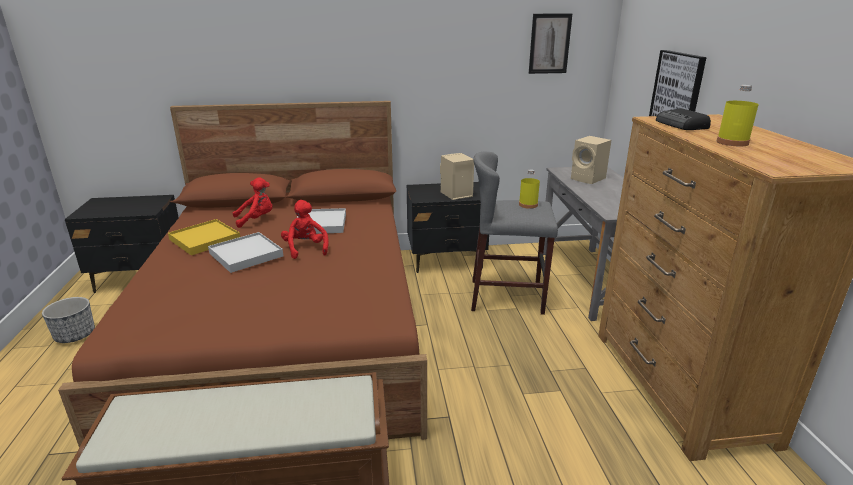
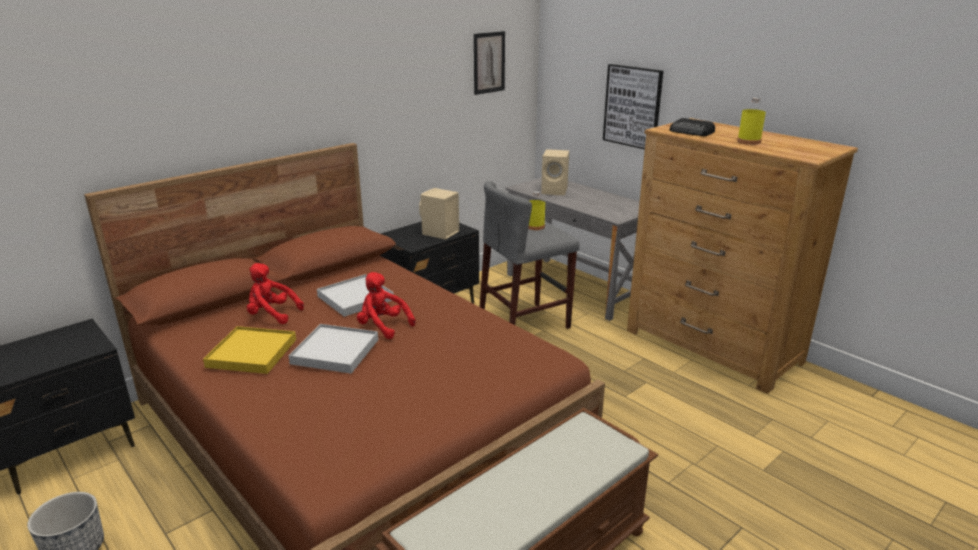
camera: 35 degrees left, 0 degrees up
(256, 219) = (272, 315): red plush toy -> red plush toy turned 105 degrees counterclockwise

